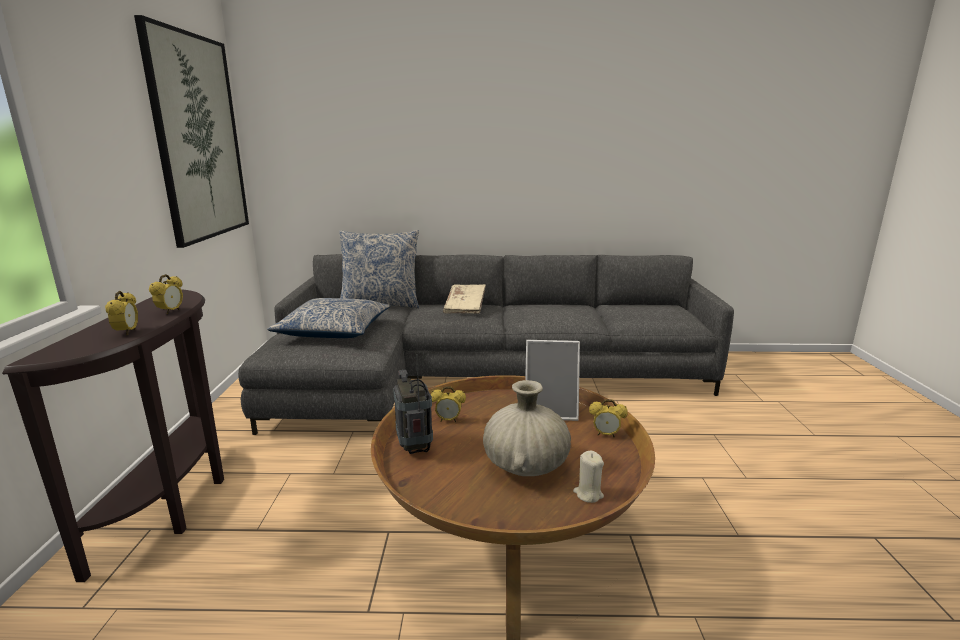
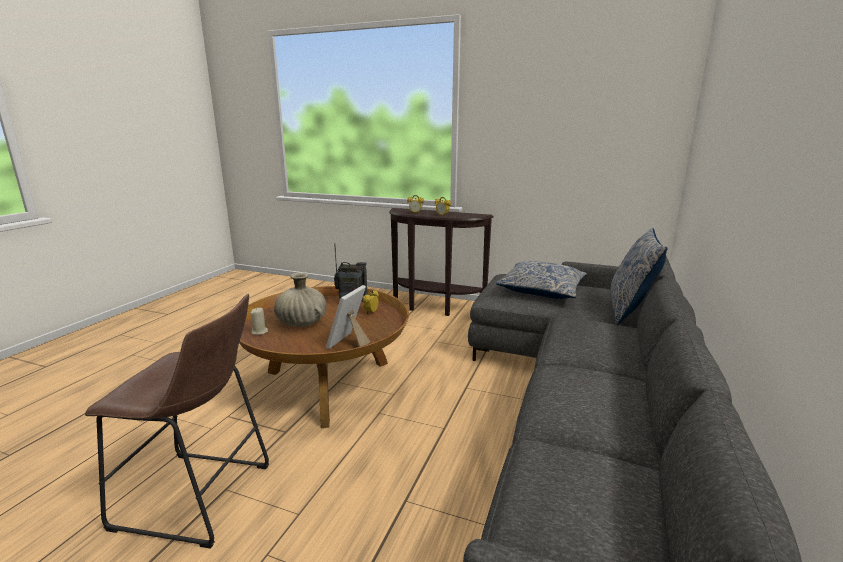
camera: 110 degrees right, 0 degrees up
(198, 138) = (607, 131): picture -> none
(465, 307) = (605, 341): beige book -> none
(606, 435) = (300, 353): alarm clock -> none
(766, 546) = (201, 498): none -> brown stool

